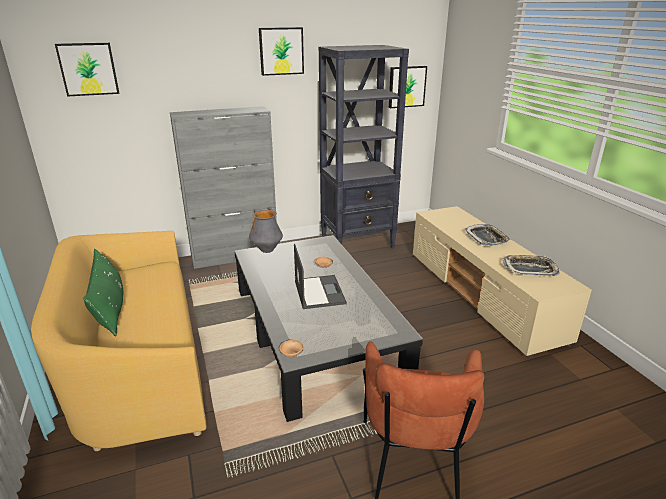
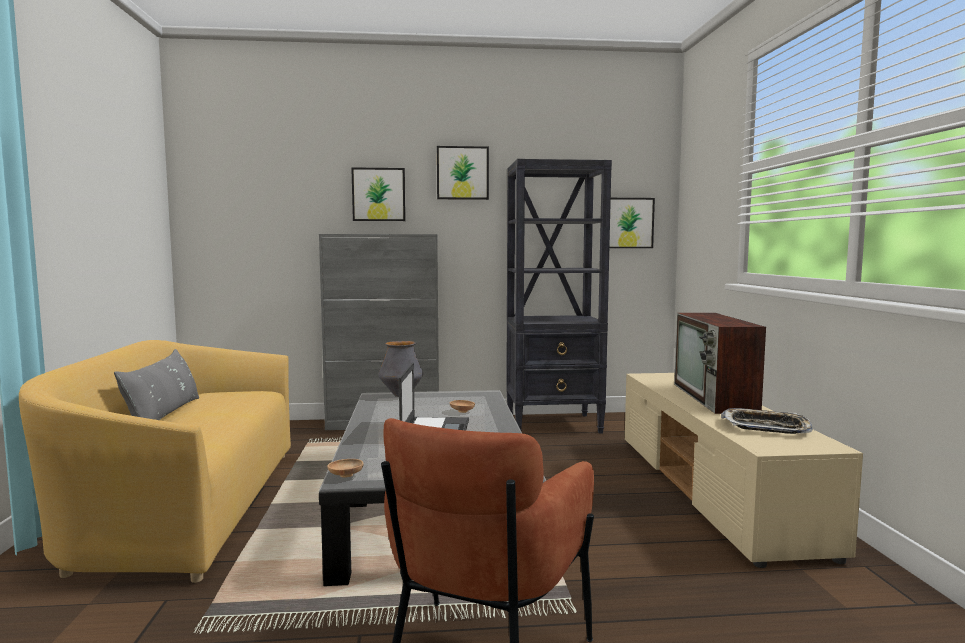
camera: 15 degrees right, 20 degrees down
(88, 69) = (245, 183): picture -> picture (379, 194)
(110, 308) = (164, 415): green pillow -> grey pillow
(486, 238) = (715, 398): tray -> television

